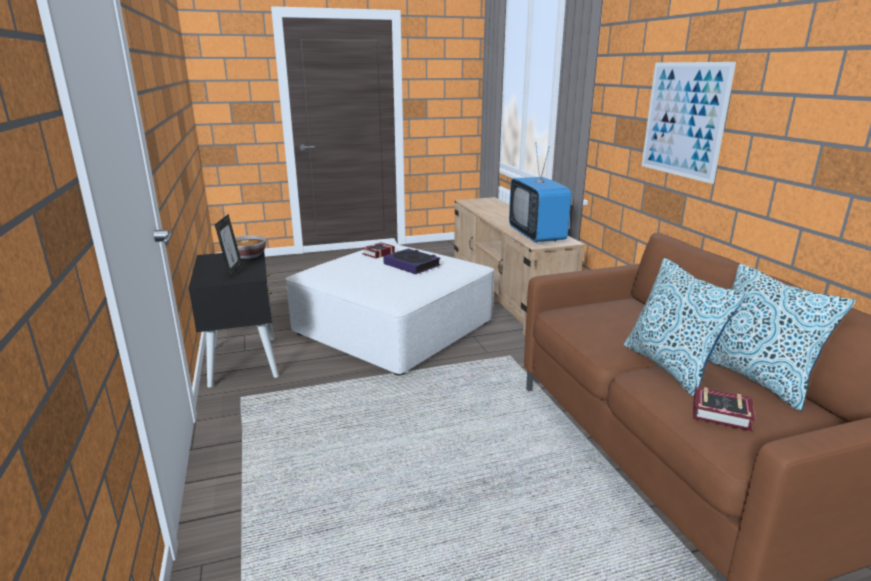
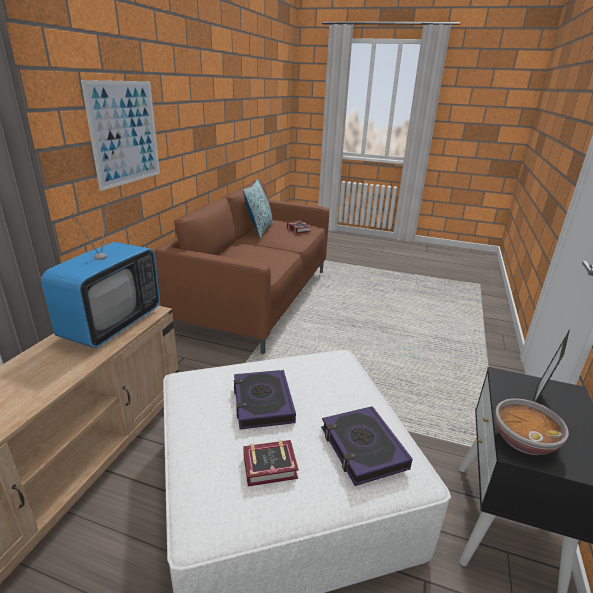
camera: 145 degrees left, 5 degrees up
(339, 267) = (362, 448): none -> book
(669, 367) = (277, 242): pillow -> none

